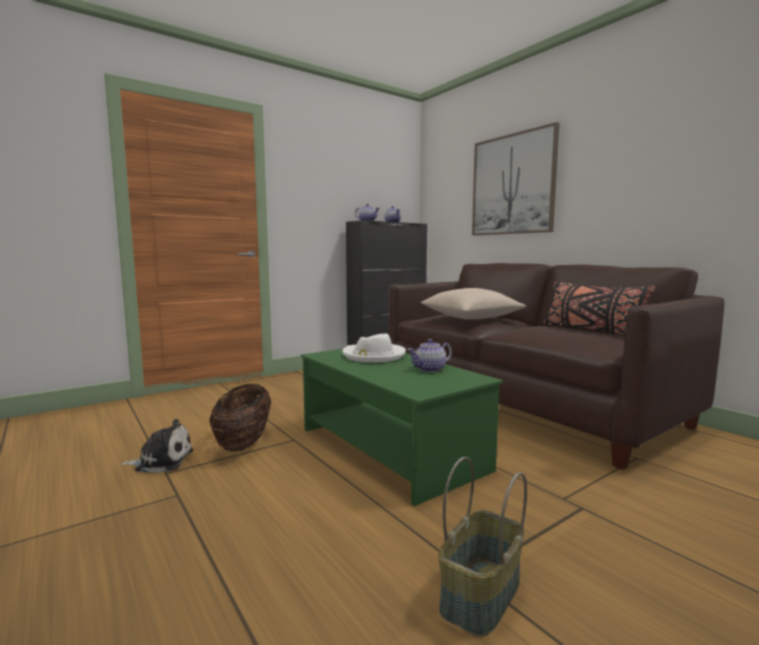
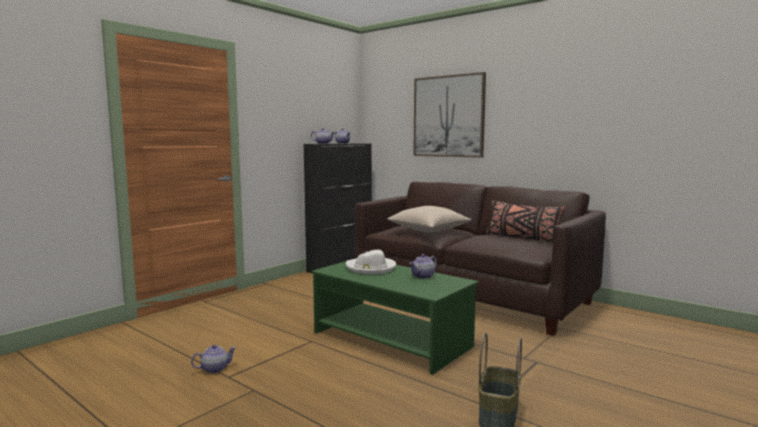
camera: 15 degrees left, 0 degrees up
(161, 461) = (215, 369): plush toy -> teapot
(243, 443) = (272, 348): basket -> none

